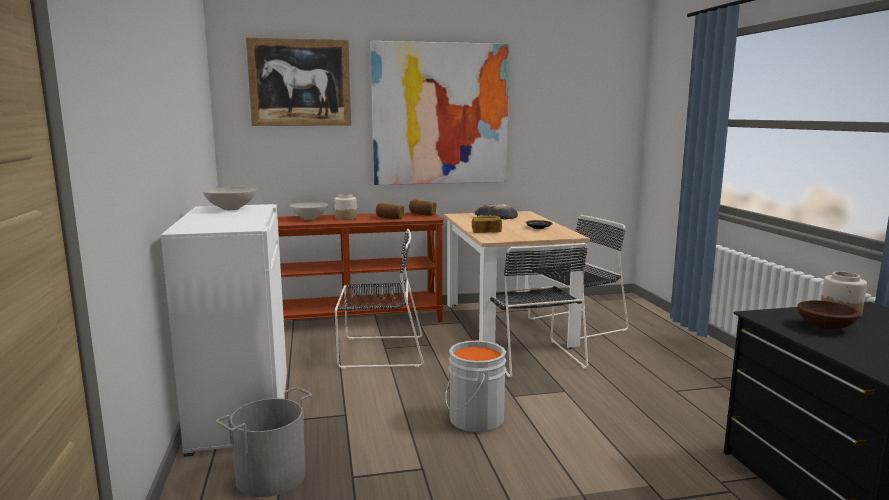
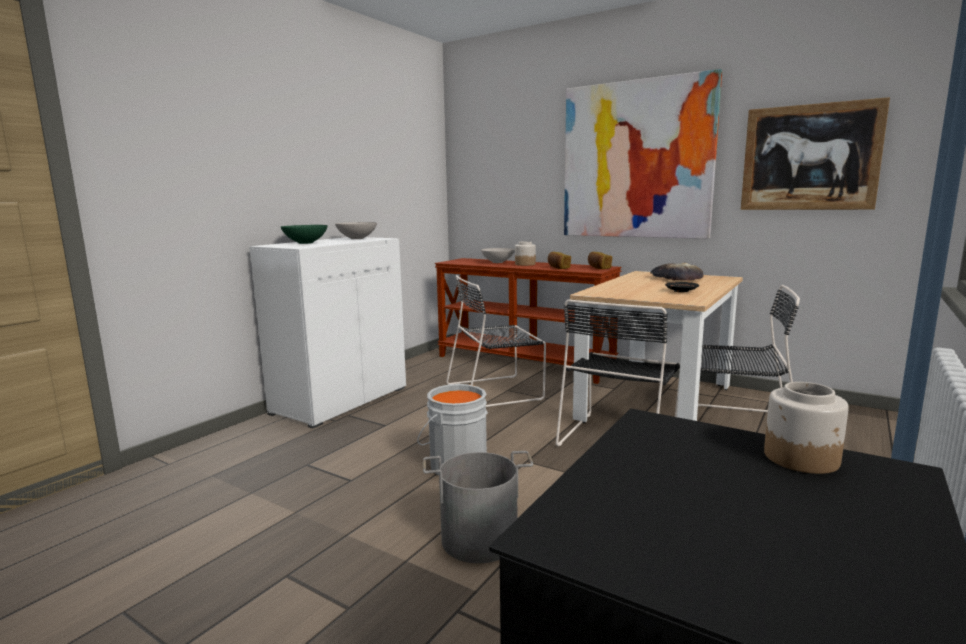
camera: 45 degrees right, 0 degrees up
(210, 222) = (305, 243): none -> green bowl
(270, 476) = (276, 443): grey bucket -> grey bucket (479, 538)
(300, 82) = (507, 137): picture -> picture (809, 157)
(378, 351) = (497, 391): black chair -> black chair turned 120 degrees clockwise
(486, 232) = (609, 288): bread -> none
(824, 326) = (691, 460): brown bowl -> none

